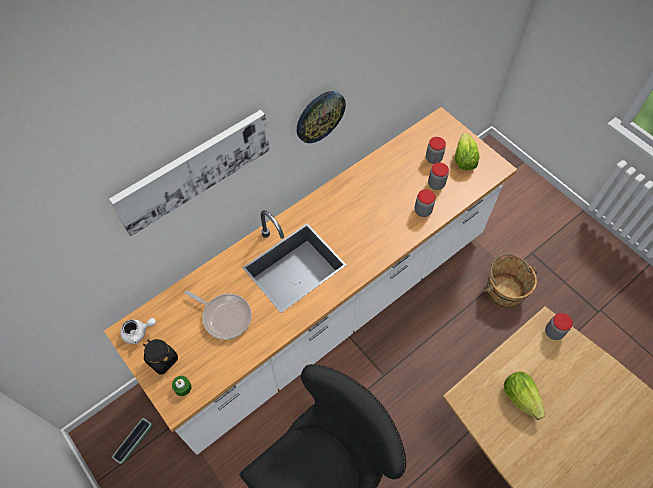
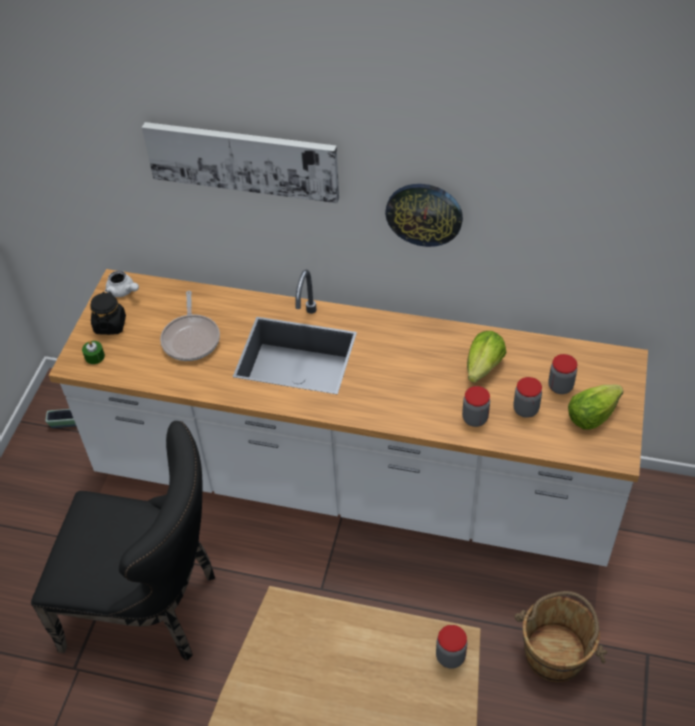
camera: 55 degrees right, 10 degrees down
(520, 397) = (330, 666): lettuce -> lettuce (483, 367)

